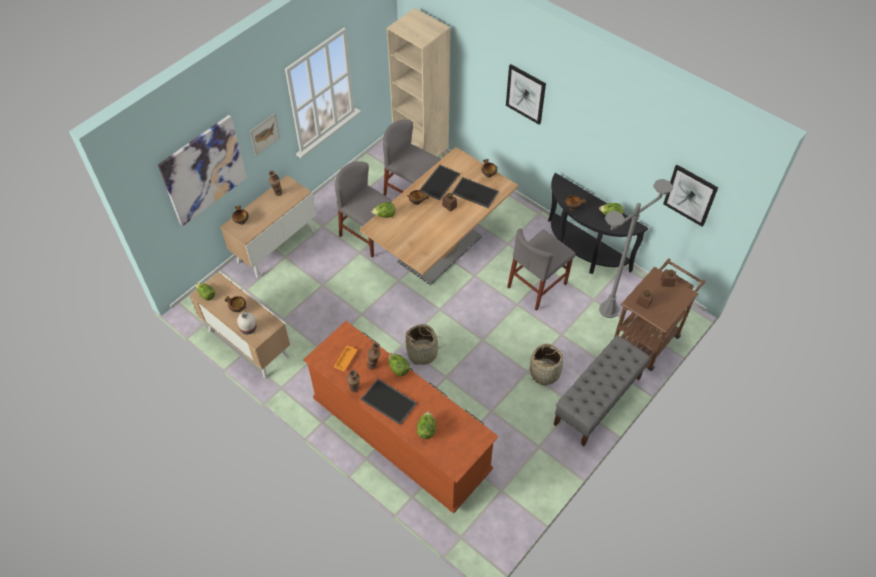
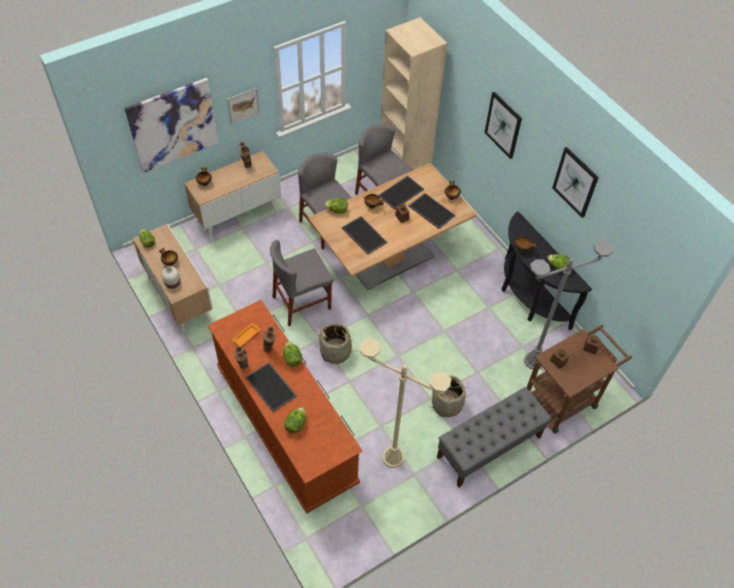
camera: 15 degrees right, 0 degrees up
(421, 232) = (365, 235): none -> tray
(514, 436) = (393, 457): none -> beige floor lamp
(537, 285) = (471, 318): grey chair -> grey chair (302, 303)
(690, 195) = (635, 265): picture -> picture (575, 182)

